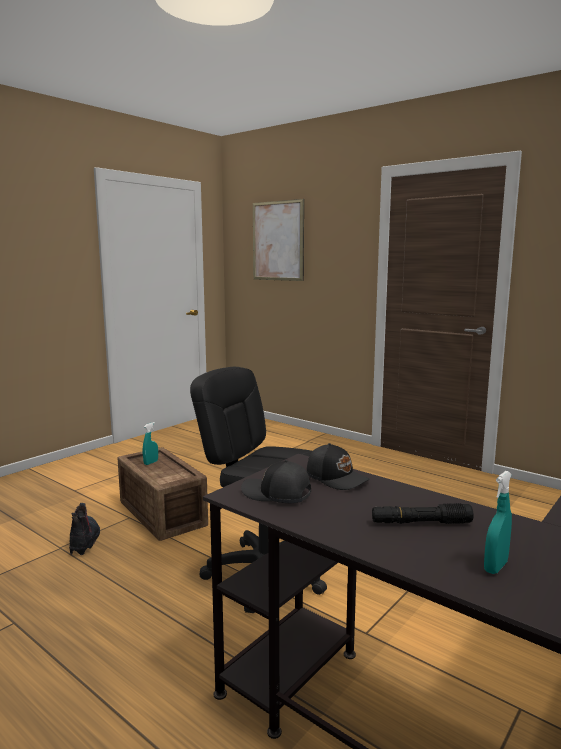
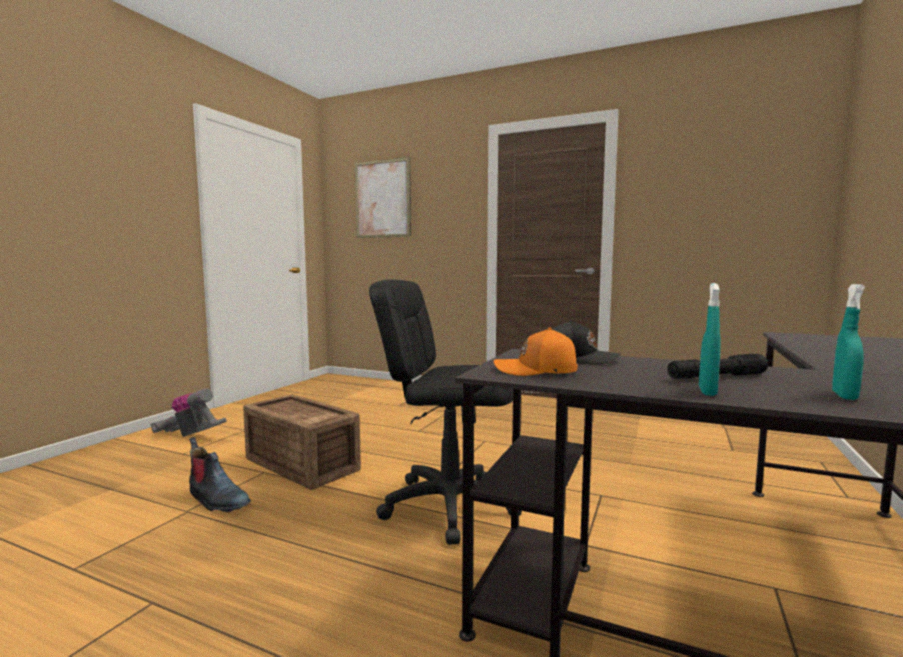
camera: 15 degrees left, 5 degrees down
(84, 540) = (216, 500): boot -> boot turned 150 degrees clockwise
(85, 472) = (190, 436): none -> vacuum cleaner
(151, 463) = (286, 408): turquoise spray bottle -> turquoise spray bottle (707, 391)
(276, 494) = (536, 371): black cap -> orange cap

